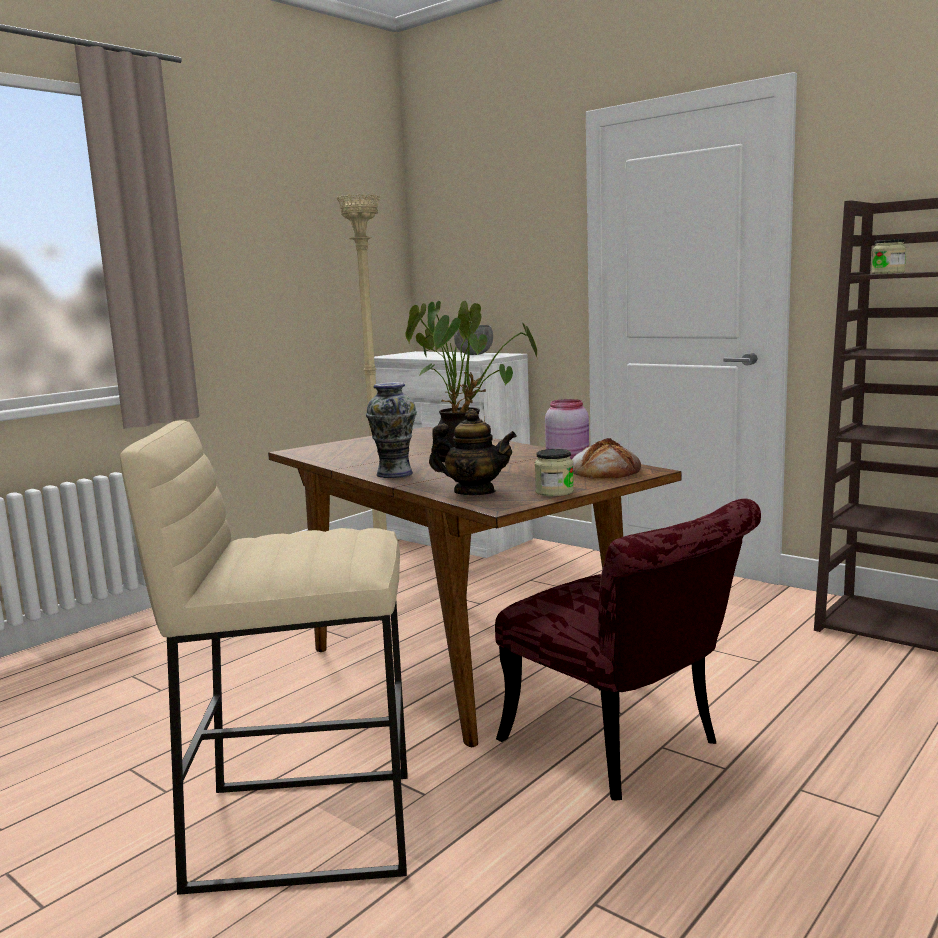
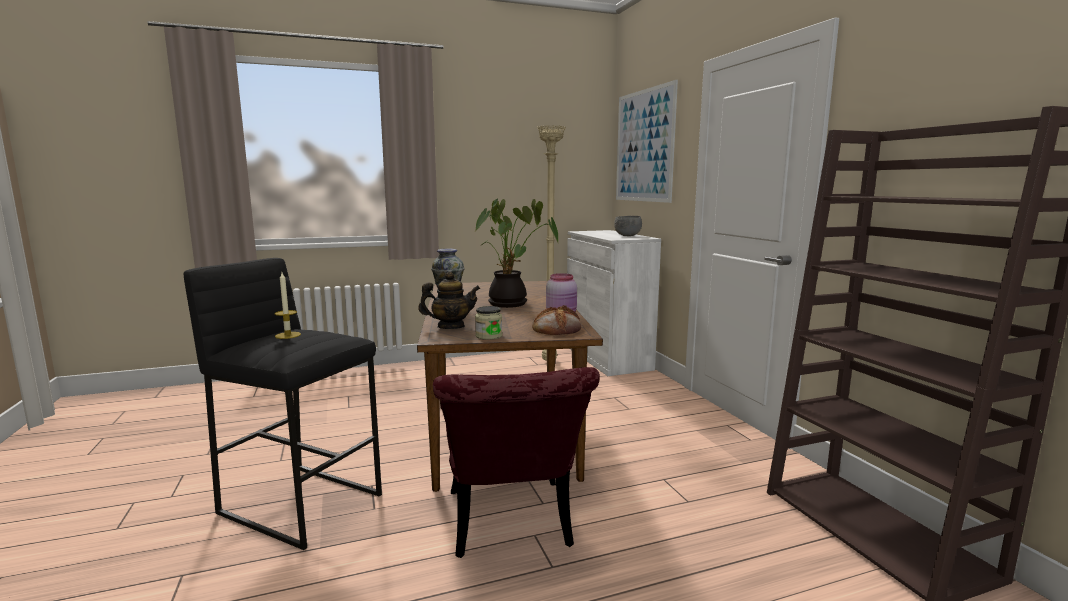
camera: 30 degrees right, 0 degrees up
(284, 542) = (288, 335): none -> candle
(304, 827) = (302, 503): beige stool -> black stool
(474, 492) = (450, 327): teapot -> teapot turned 60 degrees counterclockwise
(476, 225) = (644, 146): none -> picture
(887, 273) = (874, 196): jar -> none

